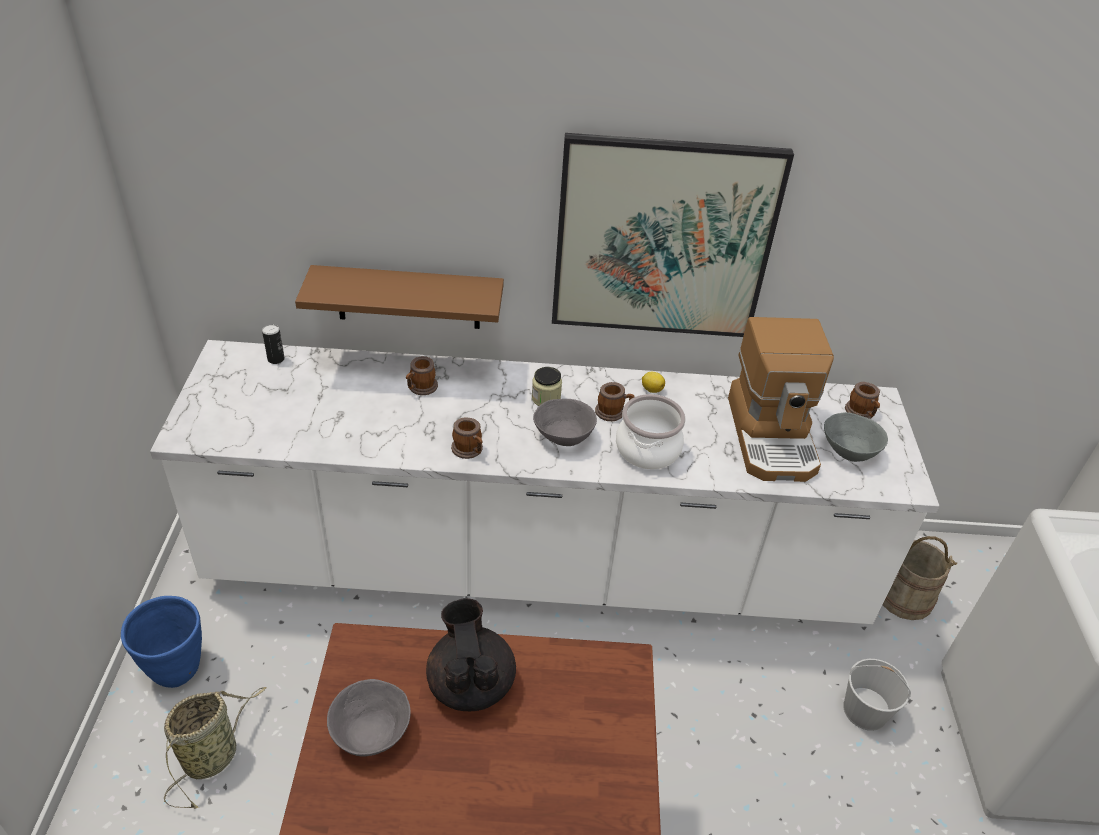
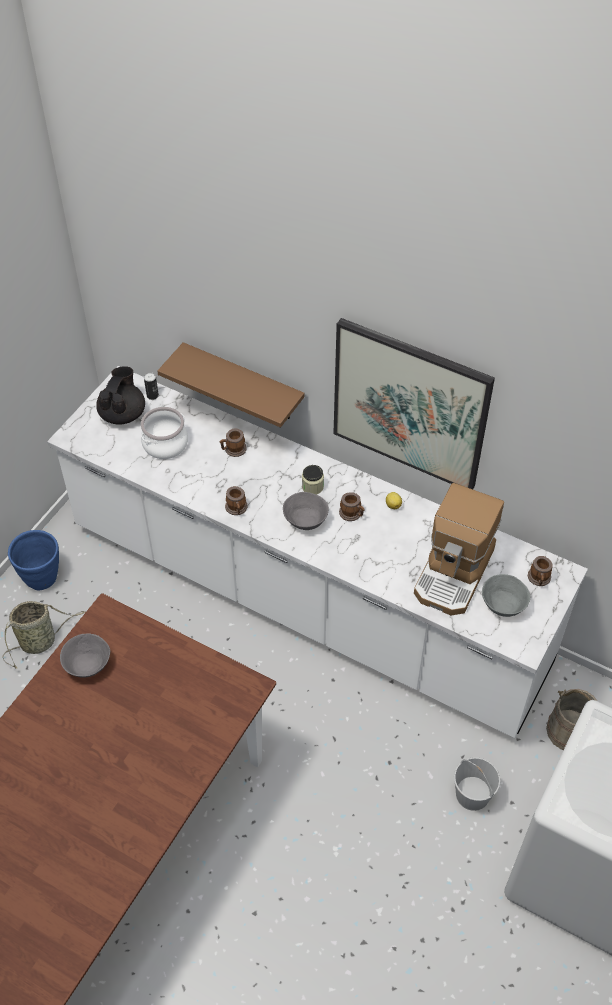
camera: 30 degrees right, 10 degrees up
(470, 683) = (156, 659): black teapot -> black teapot (123, 414)
(648, 450) = (356, 551): cooking pot -> cooking pot (165, 444)

